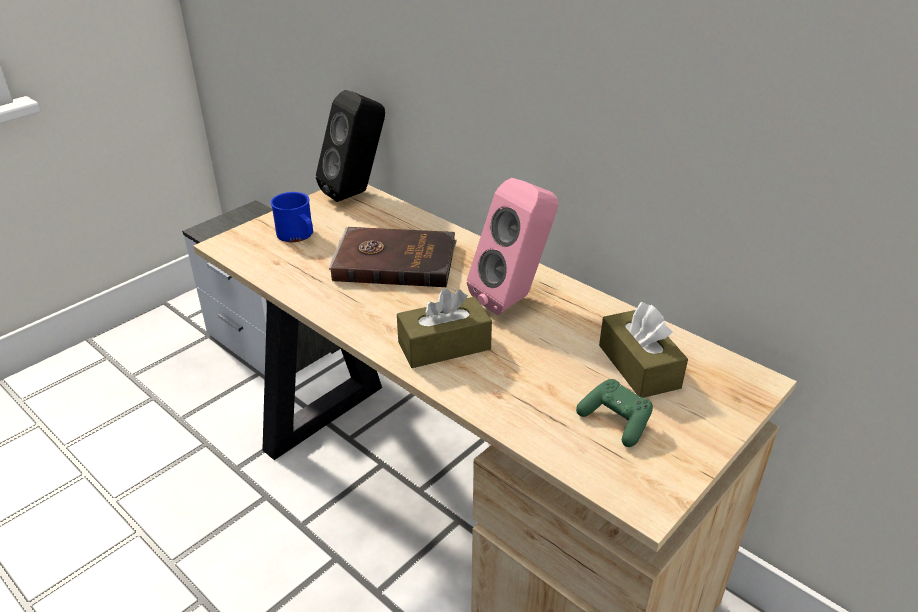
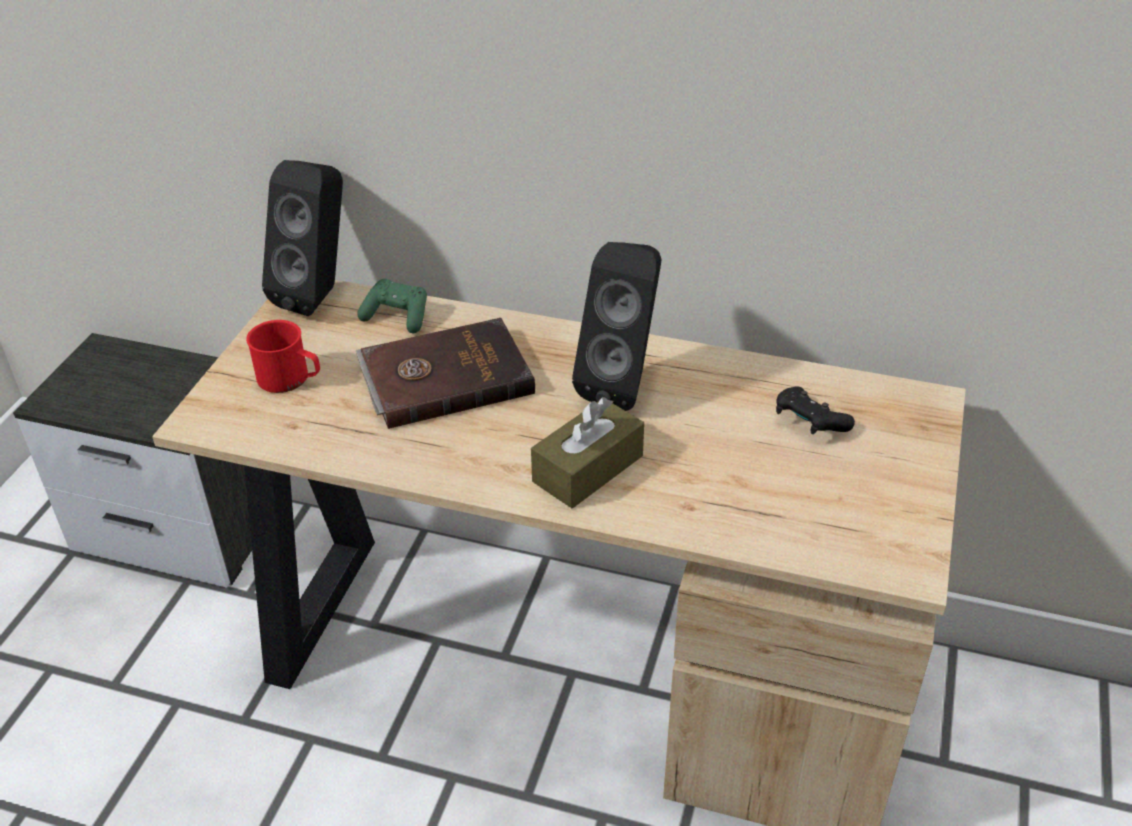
camera: 25 degrees left, 5 degrees up
(298, 236) = (290, 379): blue mug -> red mug
(514, 299) = (623, 384): pink speaker -> black speaker
(615, 421) = (826, 493): green game controller -> green game controller (397, 316)
(638, 366) = (809, 423): brown tissue box -> black game controller

